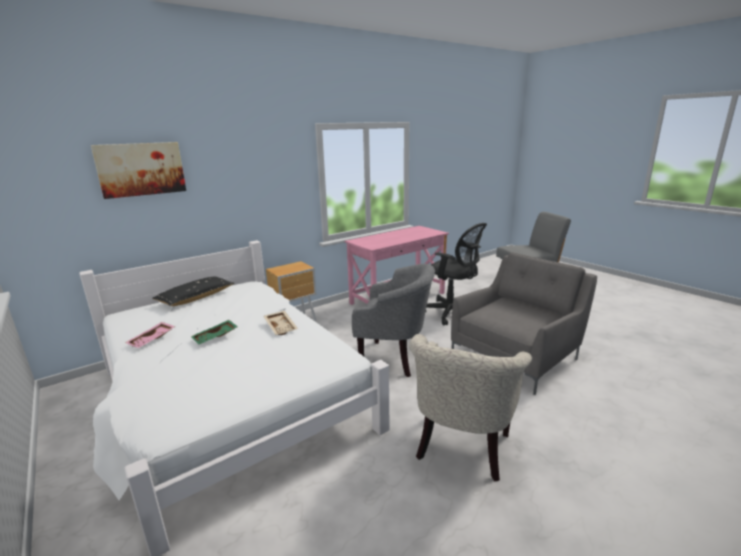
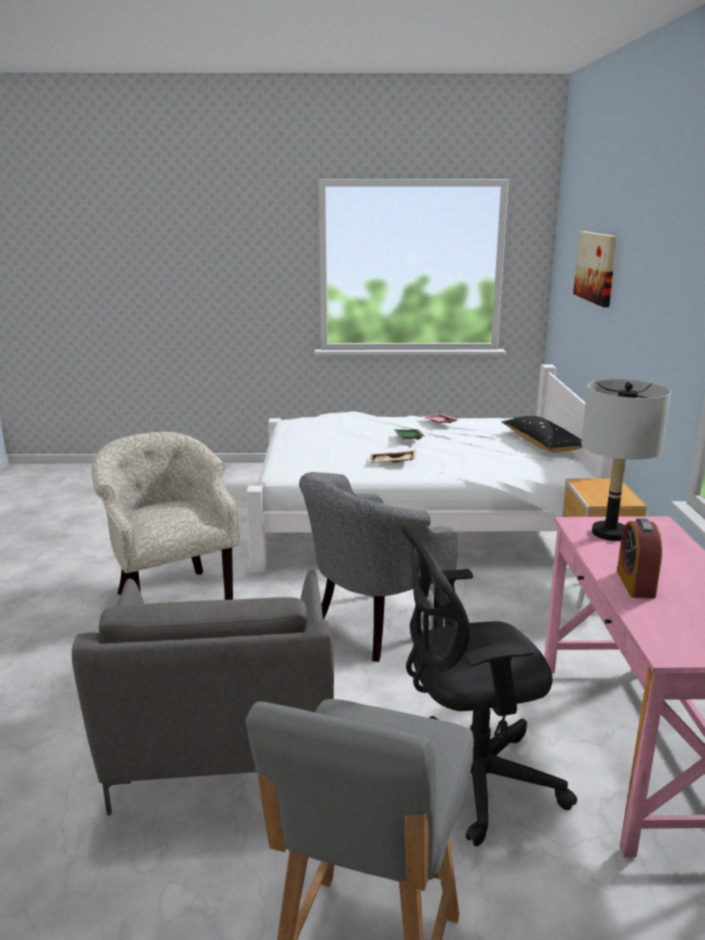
camera: 125 degrees right, 0 degrees up
(374, 243) = (610, 533): none -> grey table lamp
(408, 237) = (635, 584): none -> alarm clock

